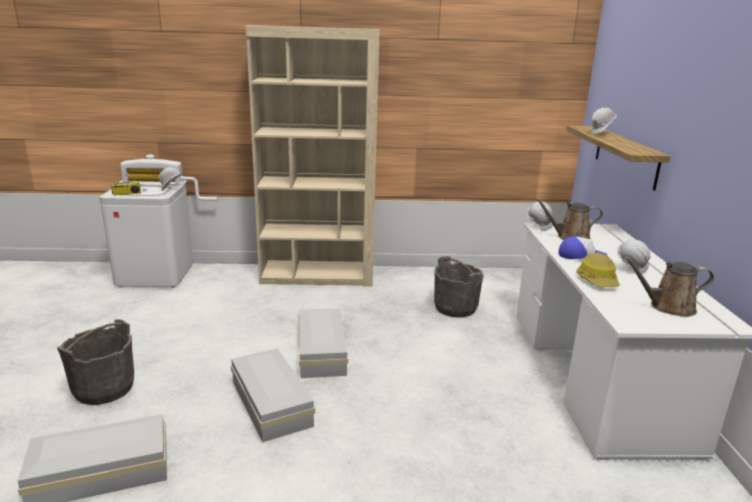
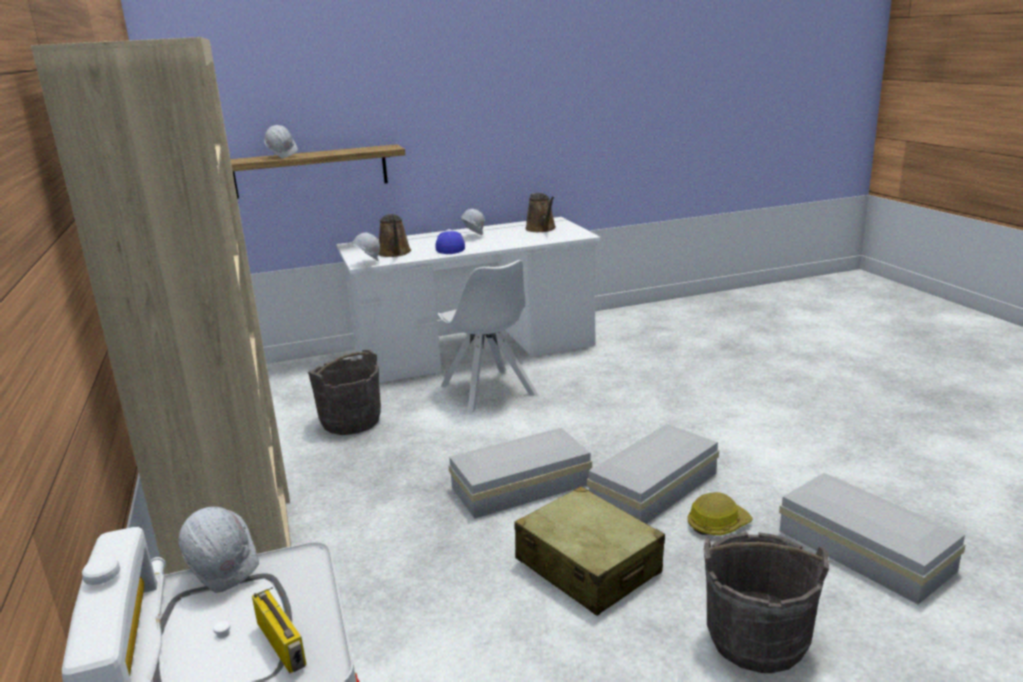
camera: 105 degrees left, 0 degrees up
(218, 355) = (588, 566): none -> beige suitcase
(486, 366) = (488, 391): none -> white chair
(597, 281) = (508, 243): hard hat -> hard hat (717, 524)

